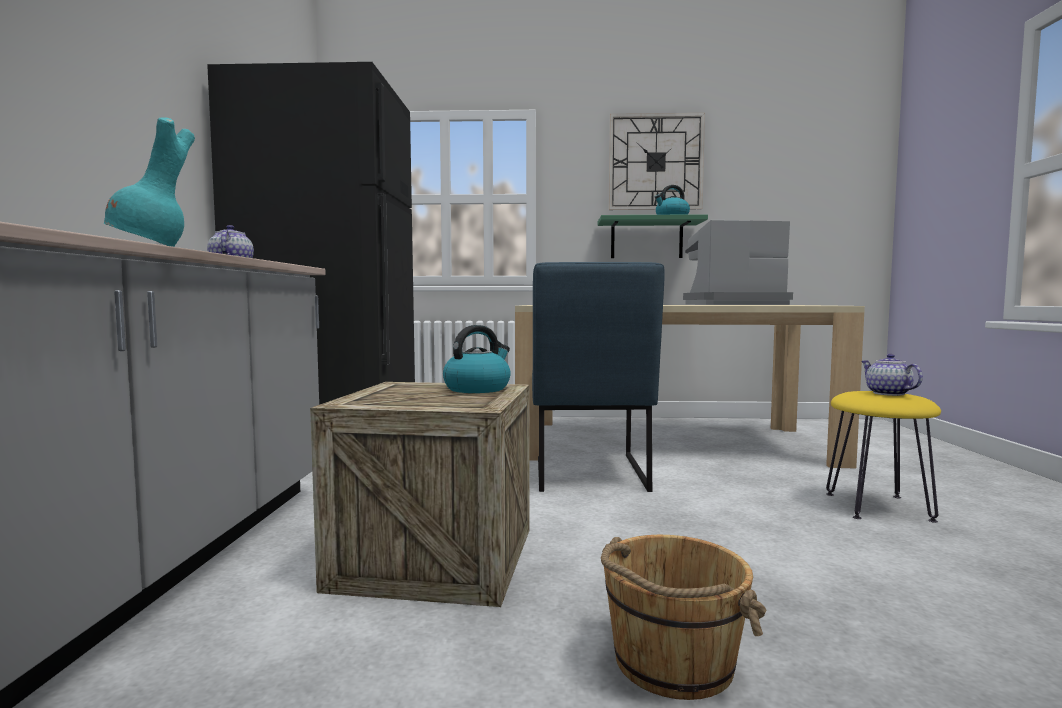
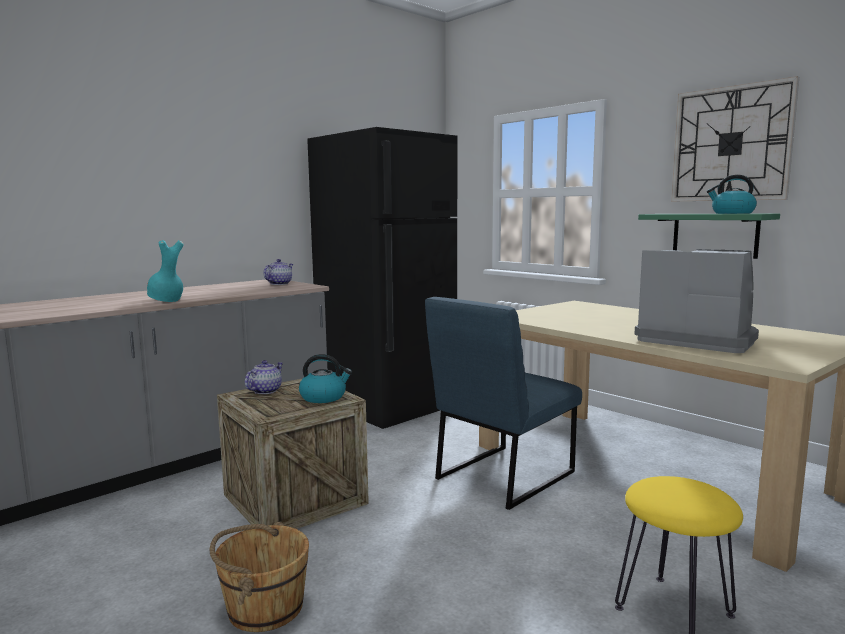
camera: 45 degrees right, 5 degrees up
(887, 393) = (688, 492): teapot -> teapot (265, 391)

